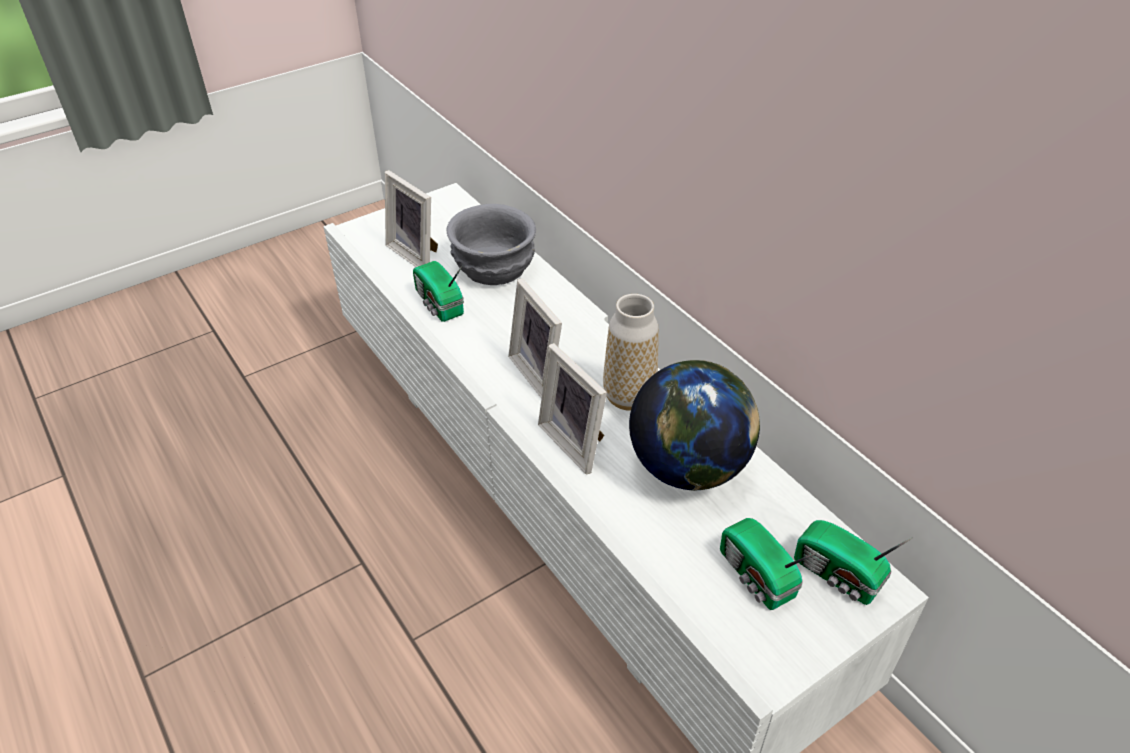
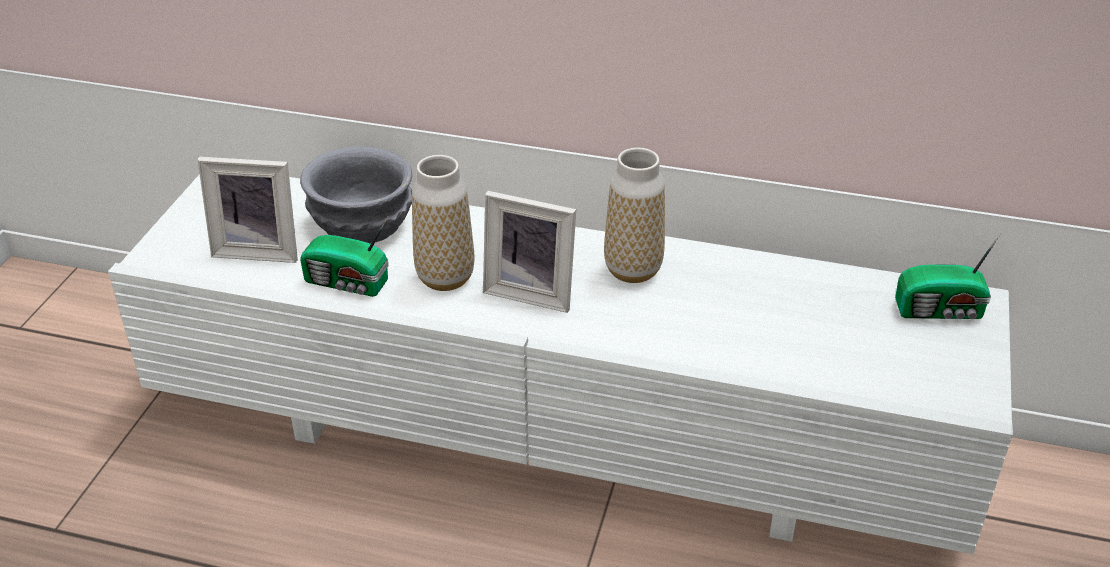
camera: 40 degrees left, 5 degrees down
(499, 333) = (445, 278): none -> vase
(576, 441) = (635, 328): picture frame -> none
(688, 468) = (748, 298): globe -> none
(756, 577) = (892, 345): radio -> none

